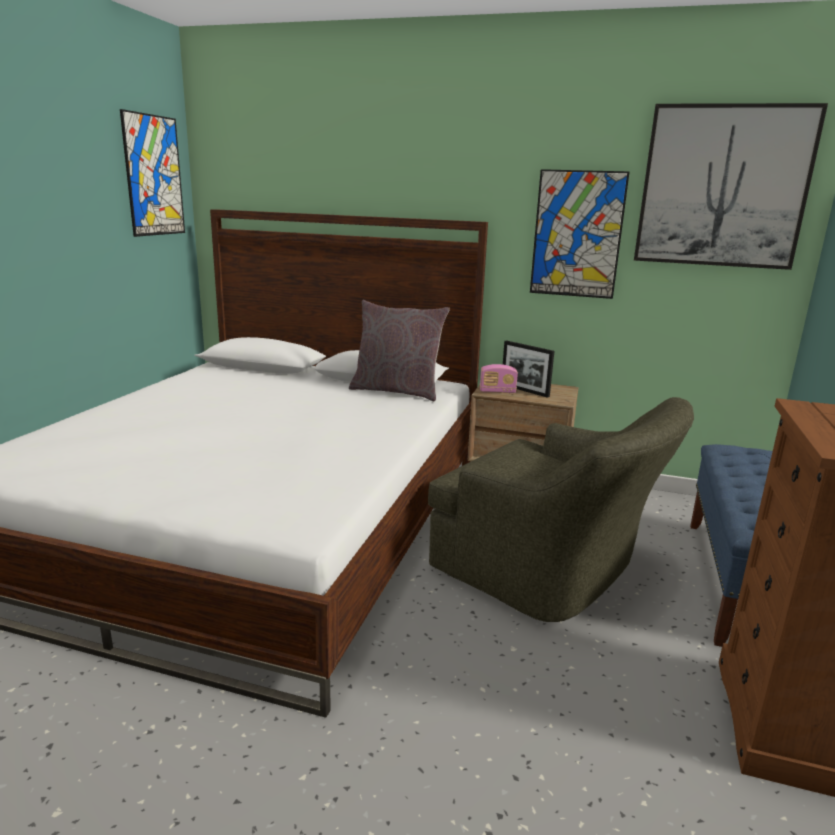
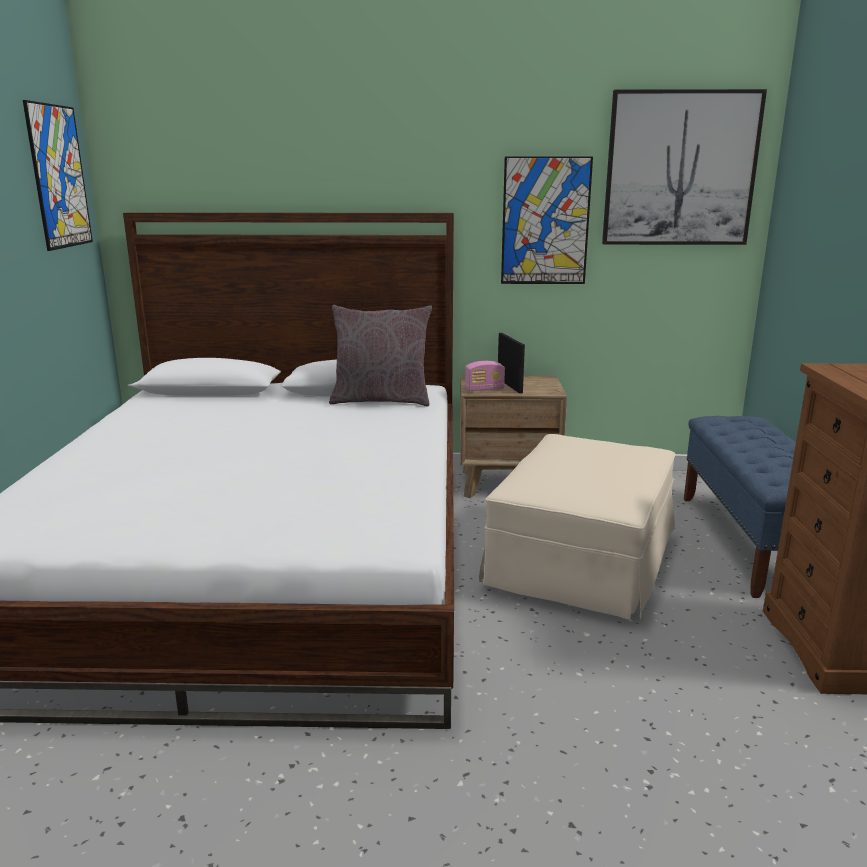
camera: 15 degrees left, 0 degrees up
(524, 390) = (509, 385): picture frame -> picture frame turned 135 degrees counterclockwise
(549, 571) = (582, 560): green armchair -> beige ottoman

